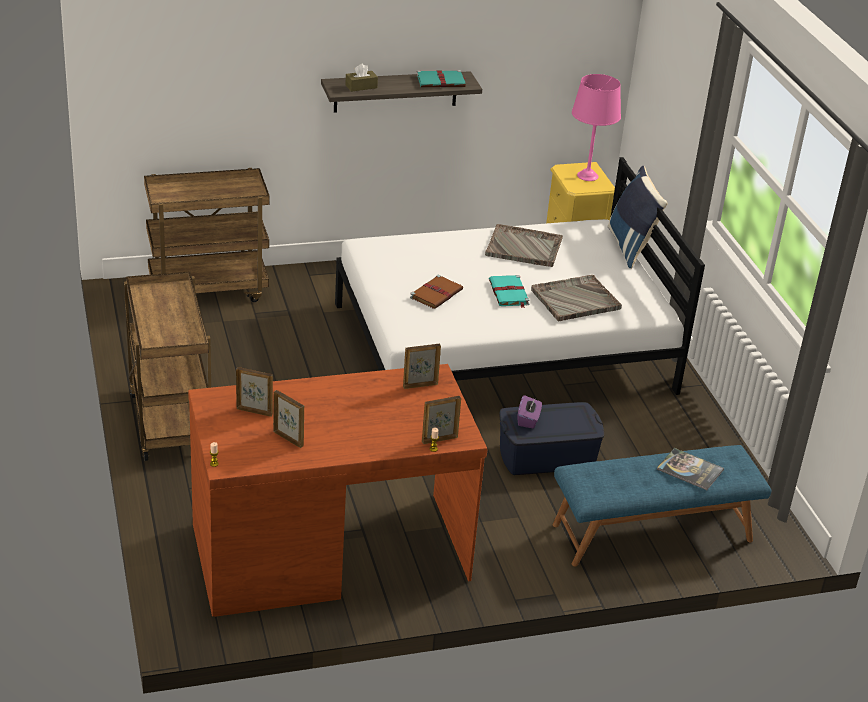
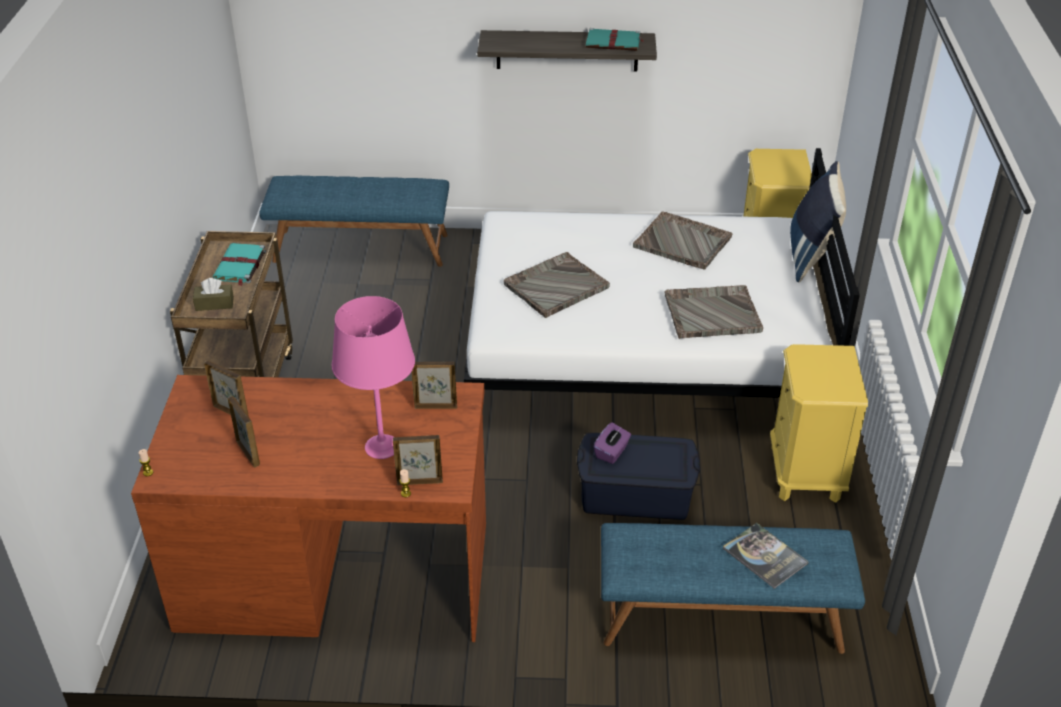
camera: 20 degrees right, 5 degrees up
(208, 290) = (361, 247): brown cart -> blue bench
(361, 86) = (519, 42): brown tissue box -> brown tissue box (214, 304)
(437, 293) = (555, 286): brown book -> grey tray
(509, 293) = (638, 296): turquoise book -> turquoise book (239, 266)
(588, 176) = (787, 165): pink table lamp -> pink table lamp (382, 447)
(672, 421) = (806, 473): none -> yellow nightstand

